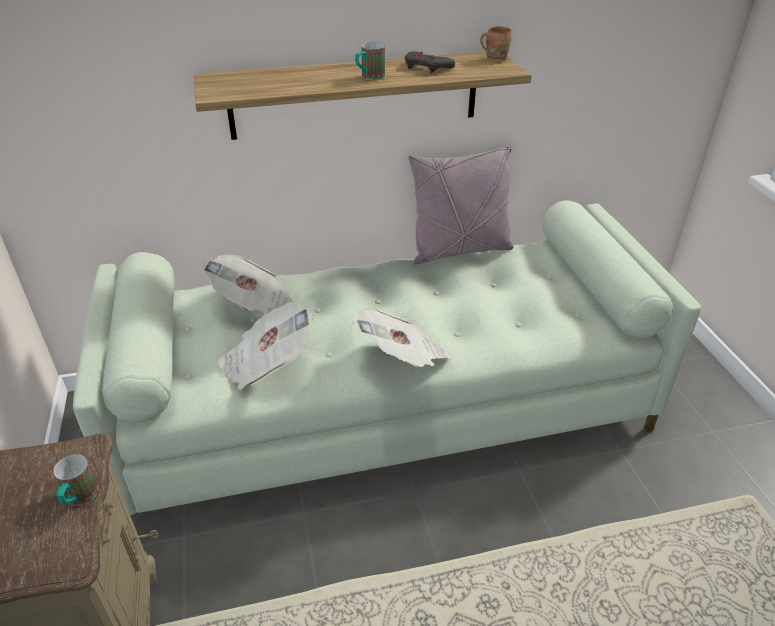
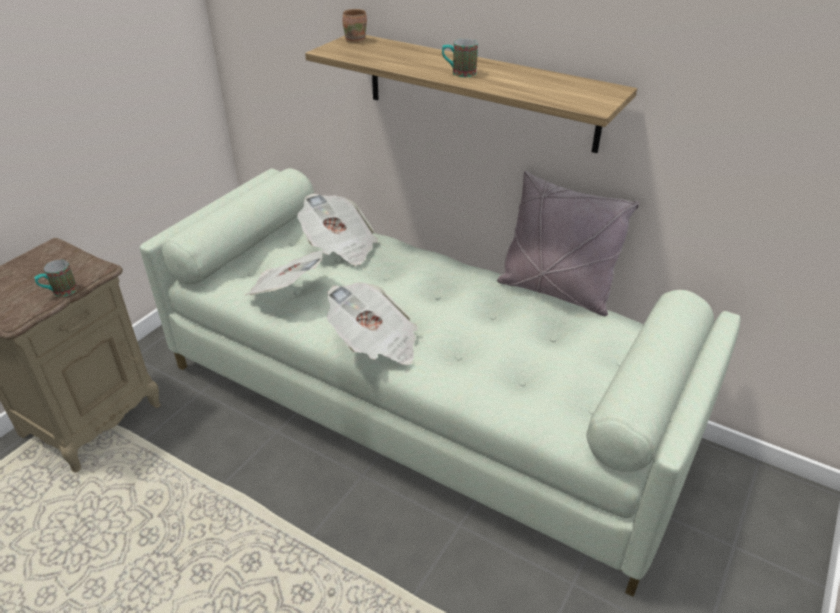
camera: 45 degrees right, 0 degrees up
(427, 67) = (526, 80): grey game controller -> none
(495, 58) = (609, 92): brown mug -> brown mug (355, 40)

